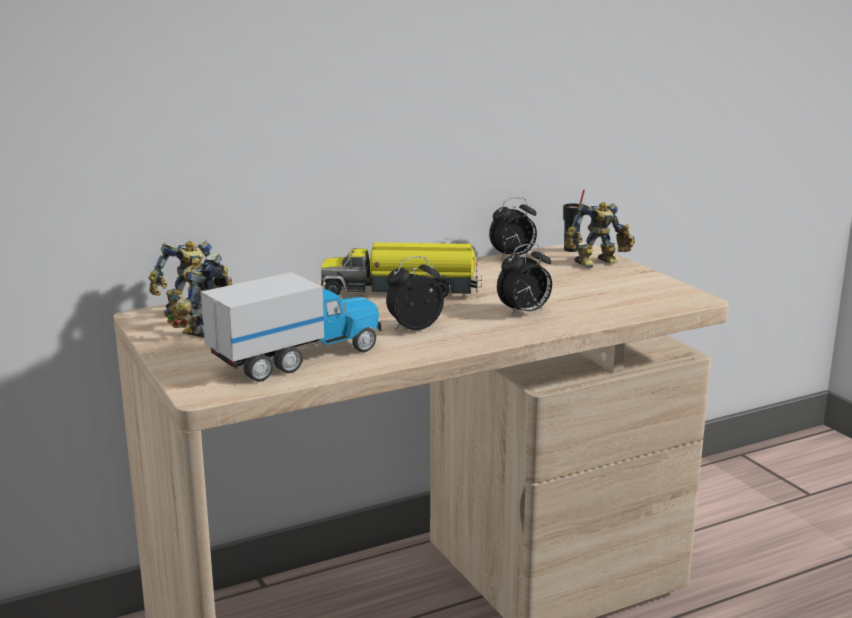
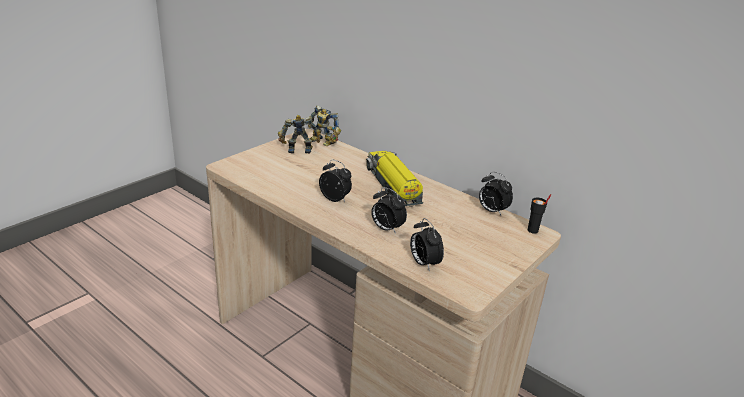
camera: 65 degrees right, 10 degrees up
(298, 358) = (275, 177): toy truck -> none
(599, 263) = (512, 245): toy robot -> none
(621, 308) = (423, 263): none -> alarm clock

